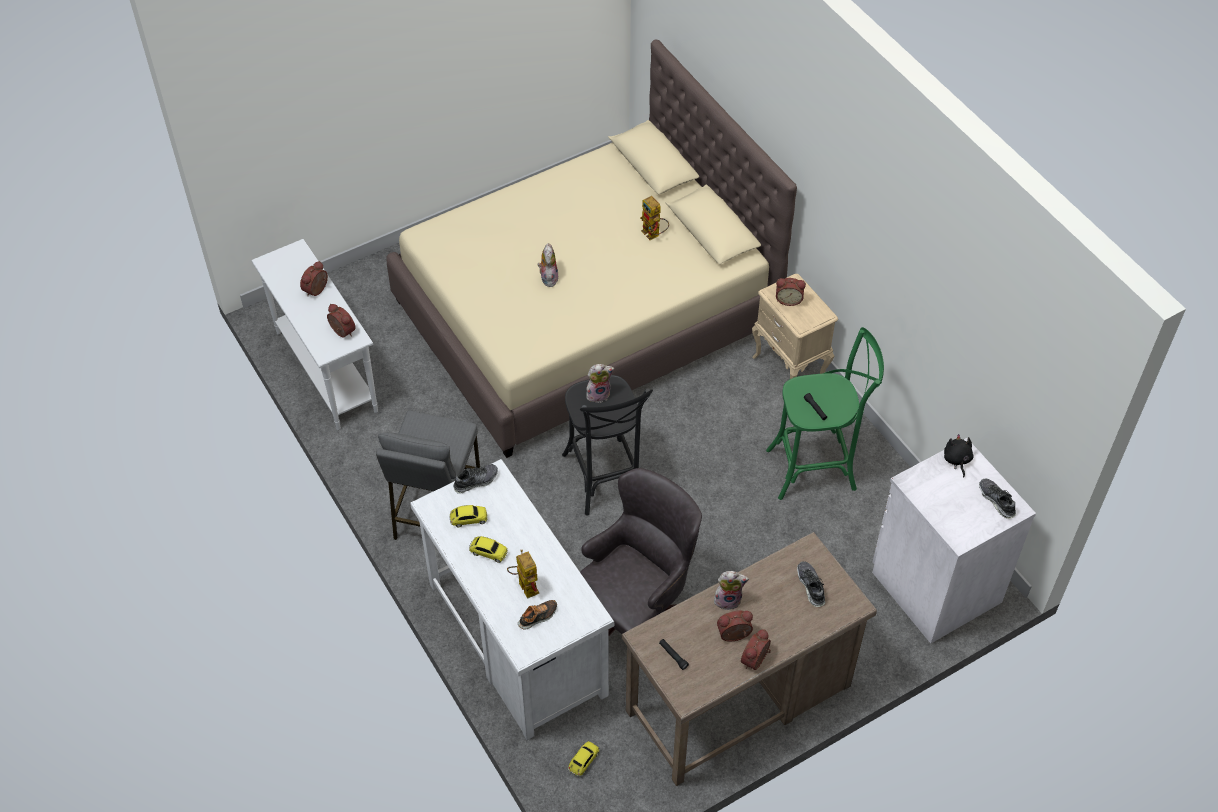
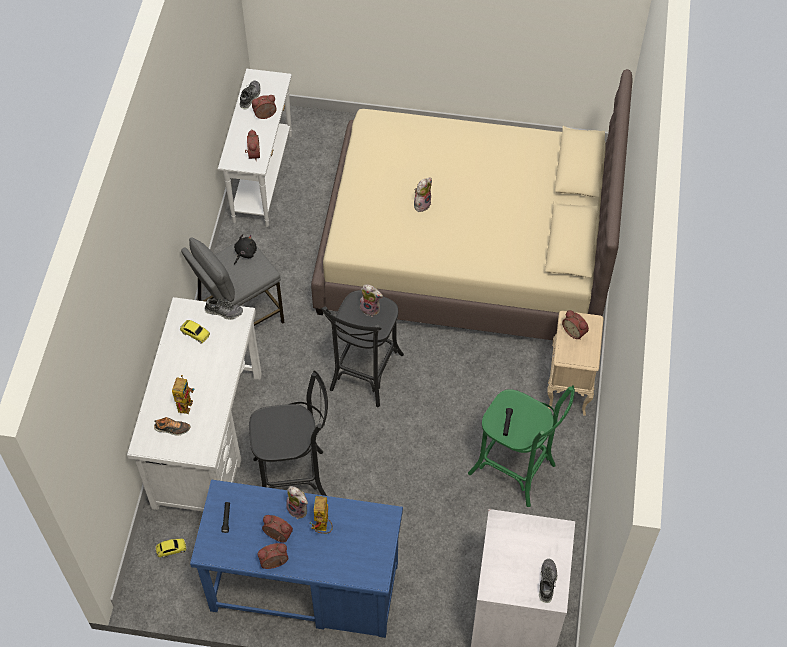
camera: 40 degrees right, 5 degrees up
(488, 552) = (185, 364): toy car -> none
(634, 613) = (295, 478): grey office chair -> black stool
(654, 235) = (525, 220): toy robot -> toy robot (323, 527)
(739, 699) = (304, 587): brown desk -> blue desk
(810, 586) = (361, 542): shoe -> shoe (250, 97)
(957, 460) = (550, 531): black plush toy -> black plush toy (245, 253)

